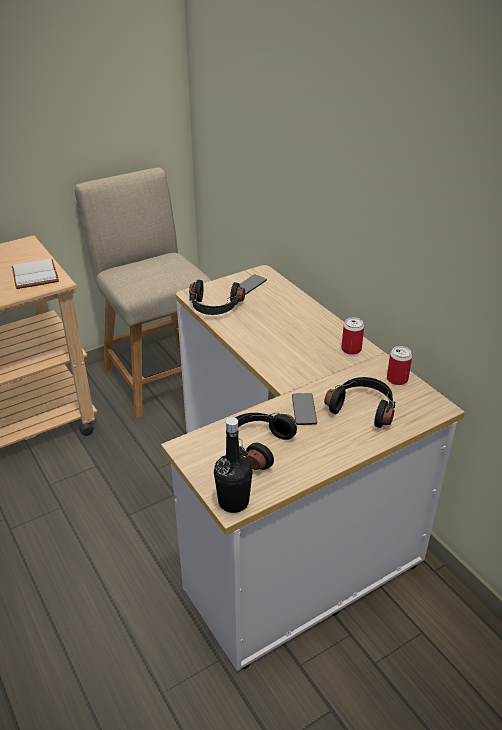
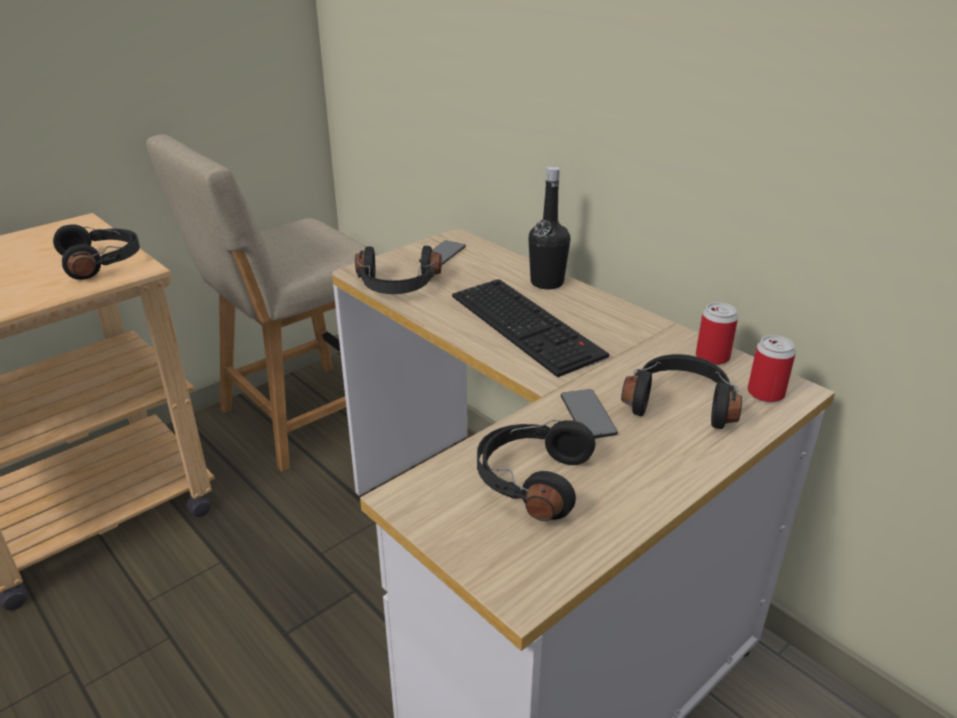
camera: 10 degrees left, 5 degrees down
(37, 275) = (102, 262): white book -> black headphones
(158, 375) = (299, 417): beige chair -> beige chair turned 90 degrees counterclockwise
(233, 502) = (521, 584): black bottle -> black bottle (547, 282)
(289, 345) = (529, 326): none -> keyboard
(351, 349) = (625, 323): can -> can (765, 393)

